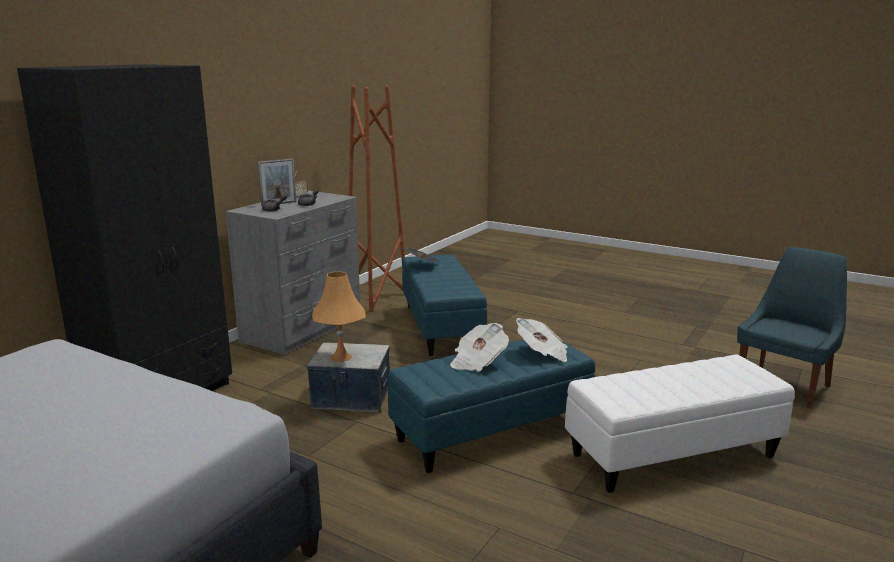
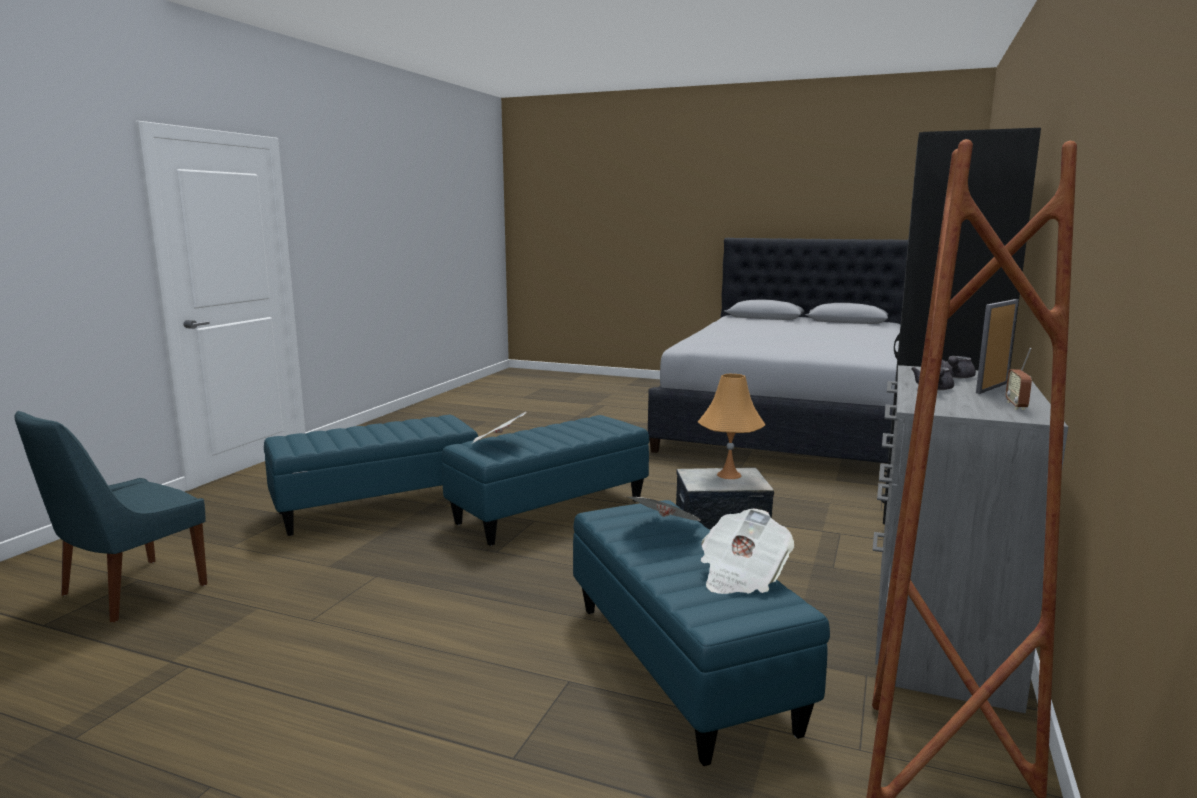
camera: 170 degrees right, 5 degrees down
(477, 362) = (564, 434): newspaper -> newspaper (666, 530)
(672, 455) = (377, 508): white ottoman -> blue ottoman

